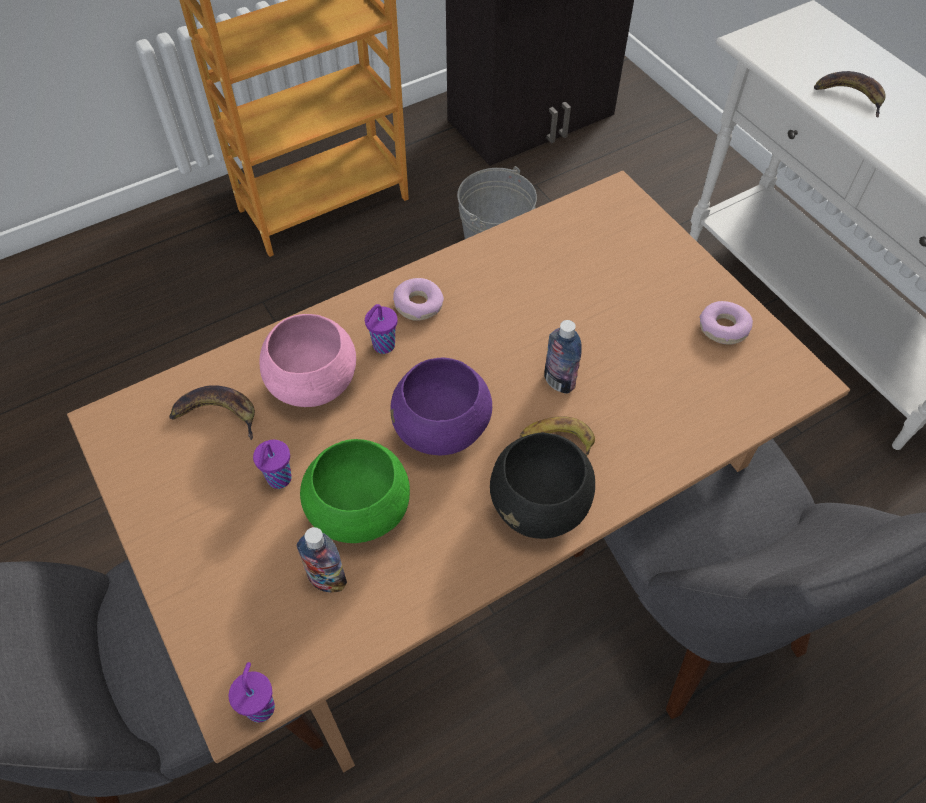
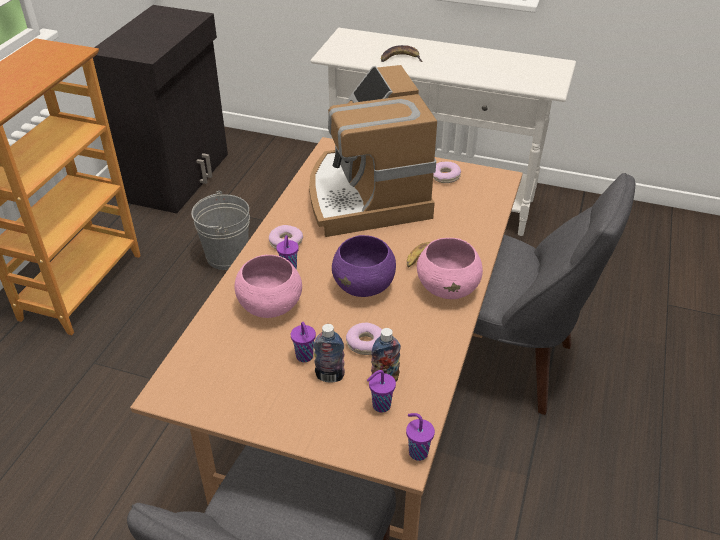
camera: 40 degrees left, 15 degrees down
(217, 414) = (231, 350): banana -> none
(287, 610) = (380, 406): none -> purple cup
(360, 512) = (365, 343): green bowl -> donut
(540, 505) = (448, 288): black bowl -> pink bowl
(559, 382) = (397, 236): bottle -> bottle (330, 376)
(585, 294) = (366, 195): none -> coffee machine

